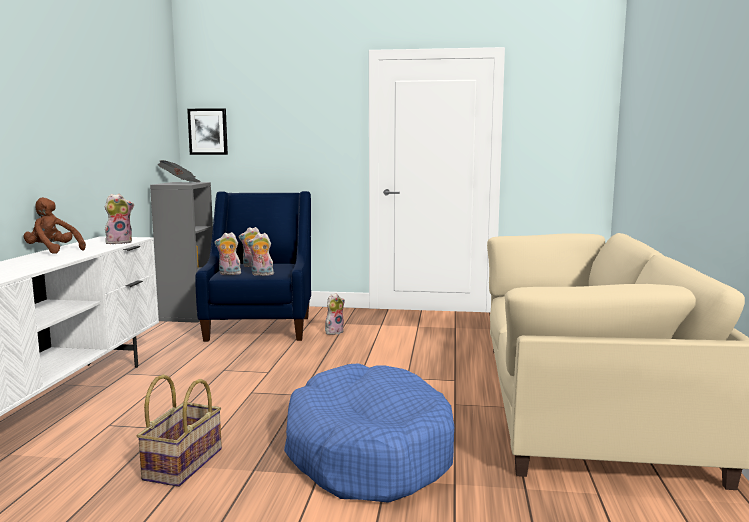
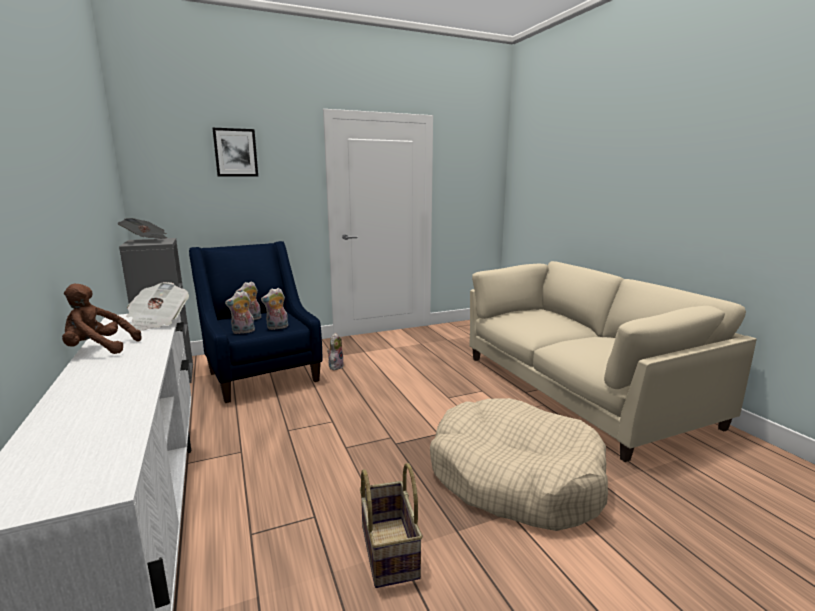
camera: 30 degrees left, 5 degrees up
(119, 242) = (157, 322): plush toy -> newspaper
(208, 131) = (158, 184): picture -> picture (235, 152)
(367, 452) = (514, 477): blue dog bed -> beige dog bed

